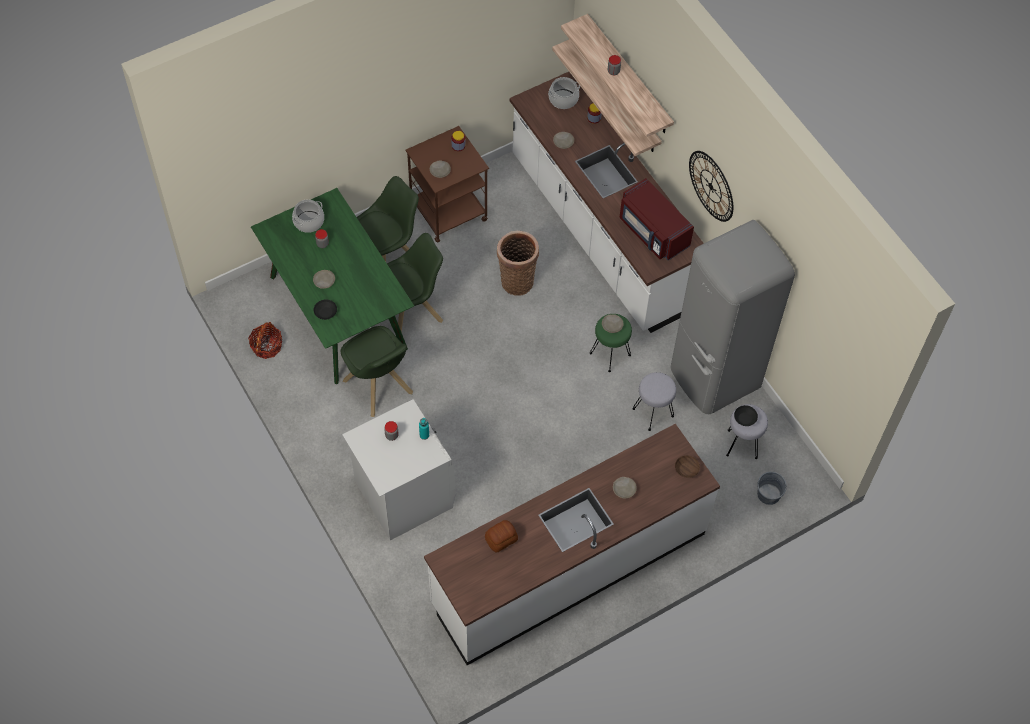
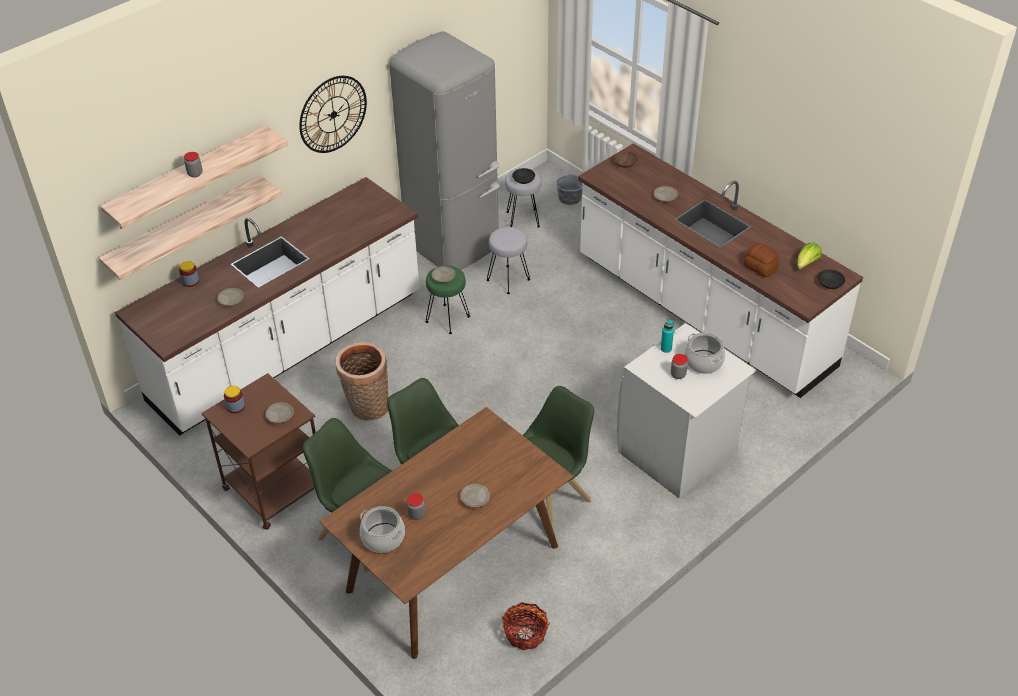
camera: 100 degrees left, 15 degrees down
(326, 312) = (522, 486): black bowl -> black bowl (830, 283)
(336, 312) = (453, 569): green dining table -> brown dining table
(495, 581) = (806, 264): none -> lettuce
(563, 99) = (162, 310): cooking pot -> cooking pot (703, 362)
(652, 232) = (349, 217): red microwave -> none

